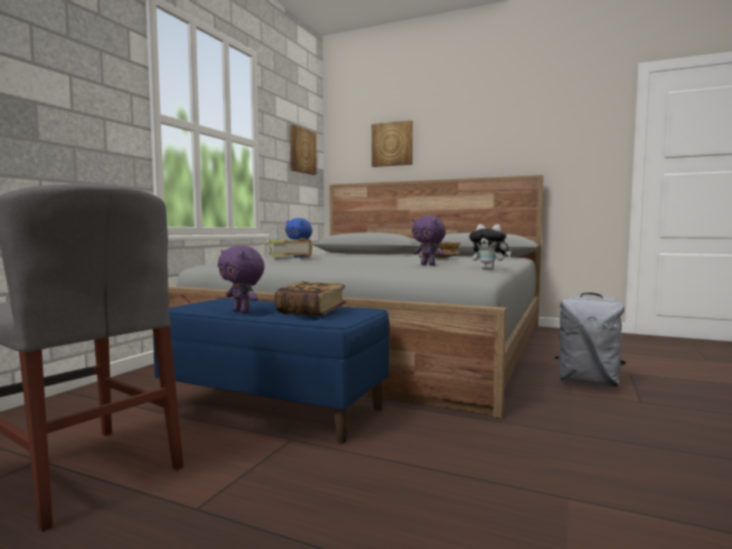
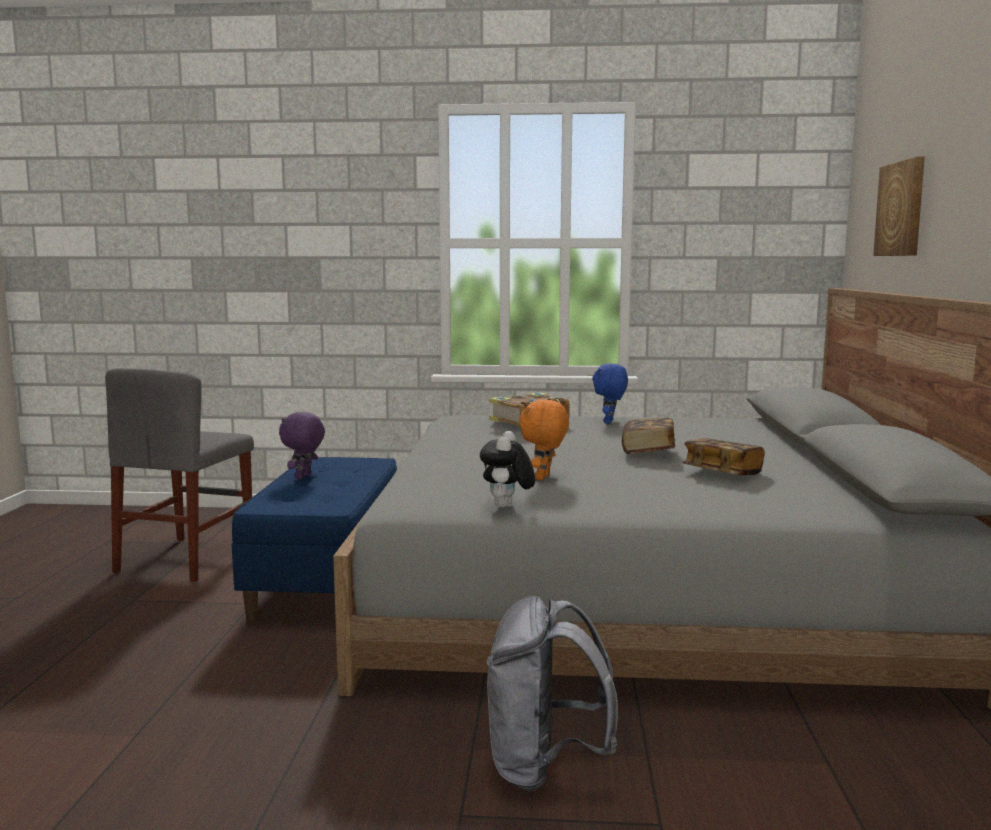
camera: 70 degrees right, 5 degrees up
(302, 151) = (762, 232): picture -> none
(311, 312) = (311, 494): book -> book (648, 450)
(428, 265) = (544, 477): purple plush toy -> orange plush toy

